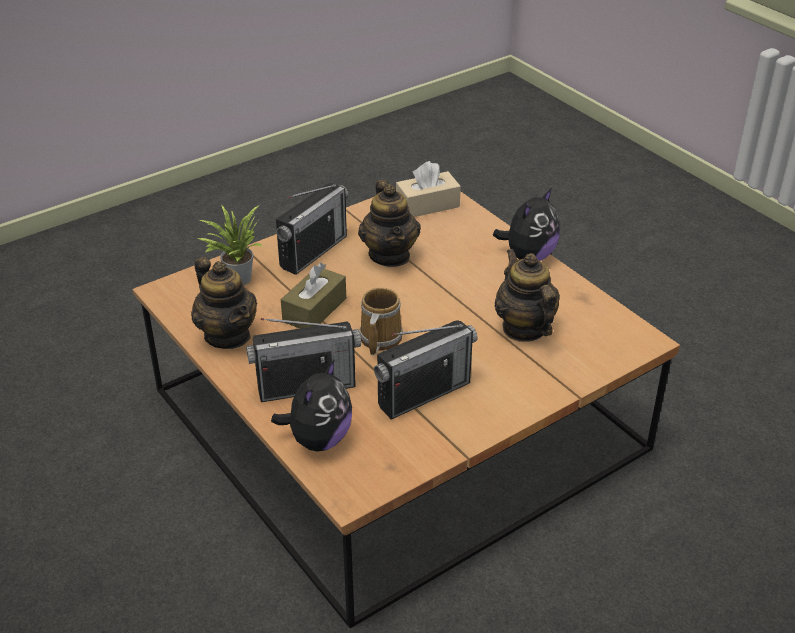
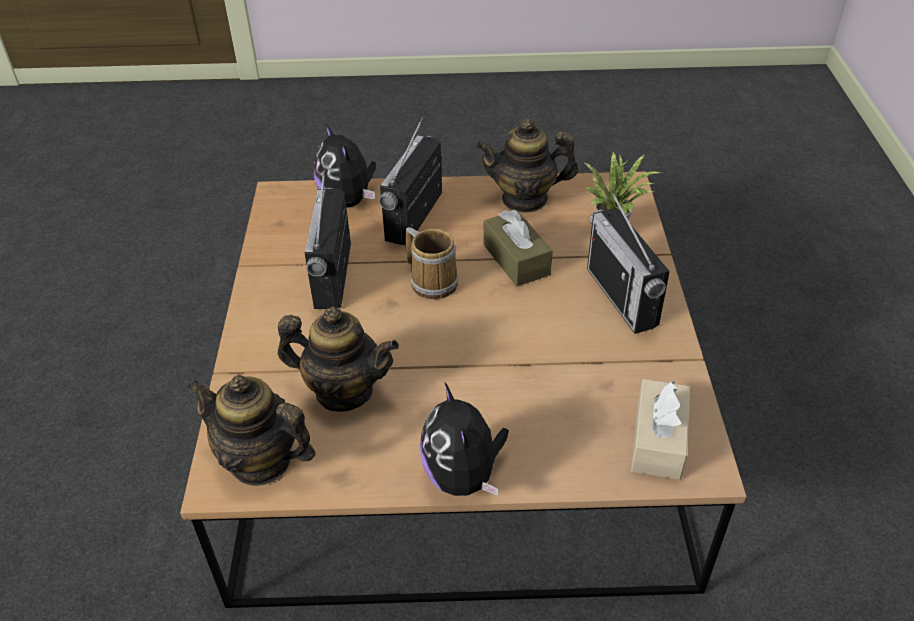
camera: 125 degrees right, 5 degrees up
(390, 255) = (567, 351): teapot -> teapot (260, 461)

